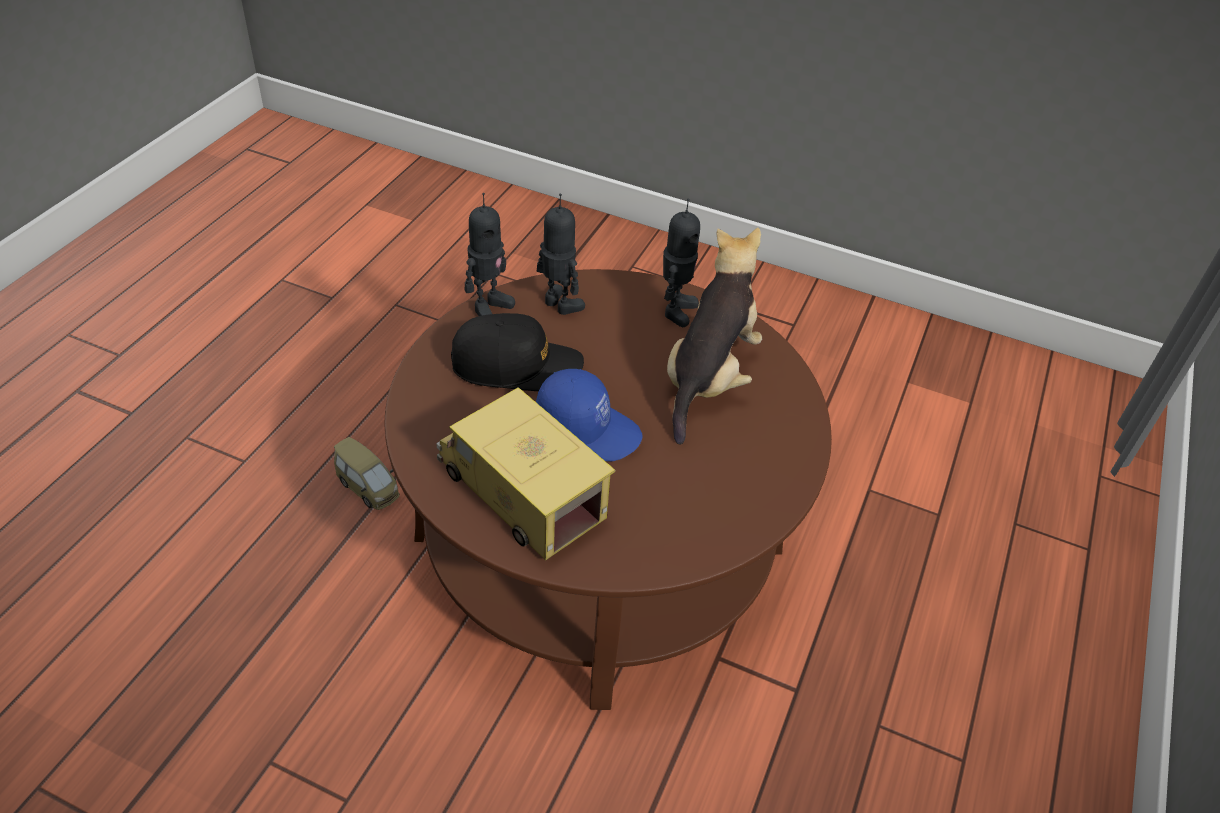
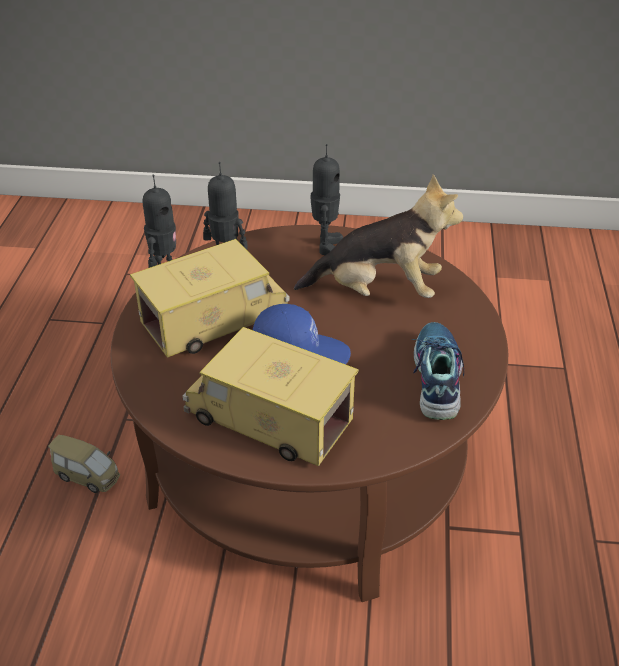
camera: 15 degrees left, 5 degrees down
(516, 365) = (214, 320): black cap -> toy truck
(708, 378) = (378, 291): plush toy -> plush toy turned 90 degrees clockwise
(721, 497) = (435, 378): none -> shoe

